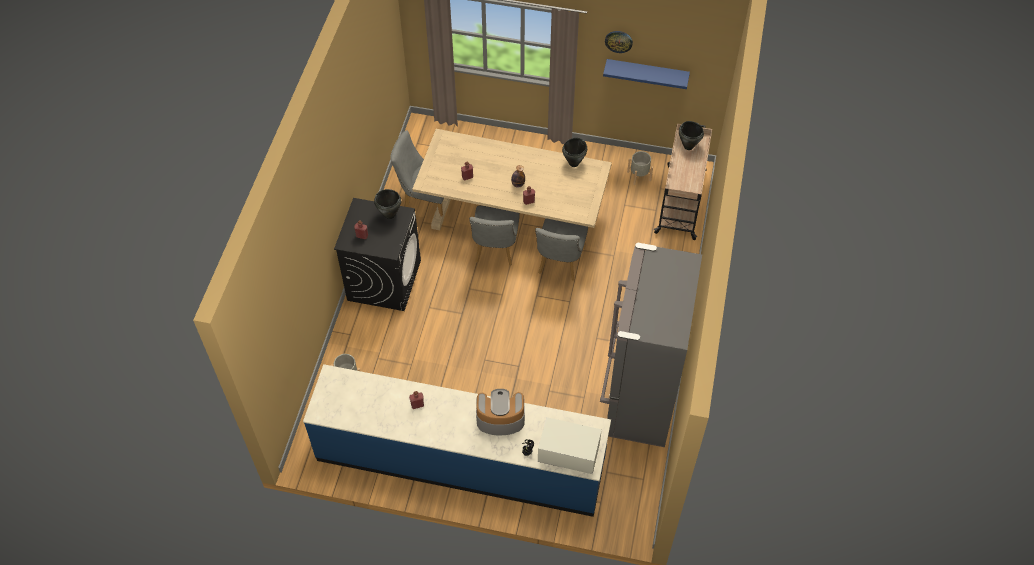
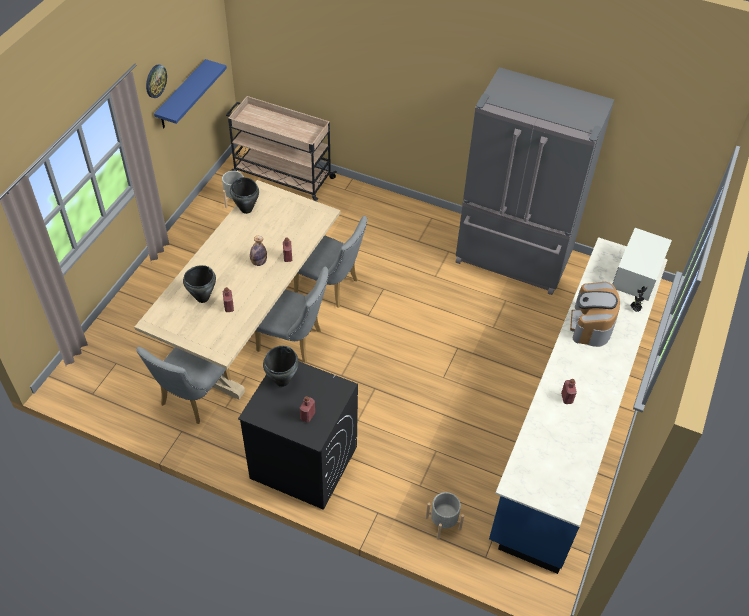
camera: 80 degrees left, 5 degrees down
(688, 146) = (256, 121): black cooking pot -> black cooking pot (202, 298)

